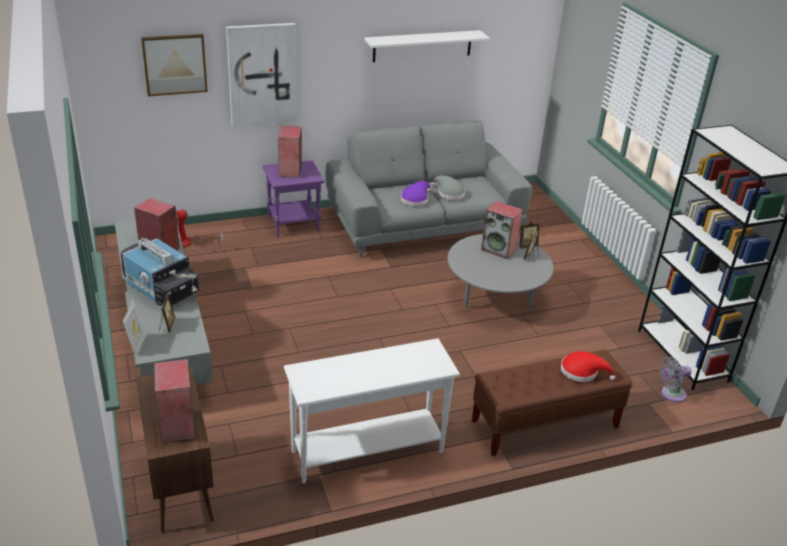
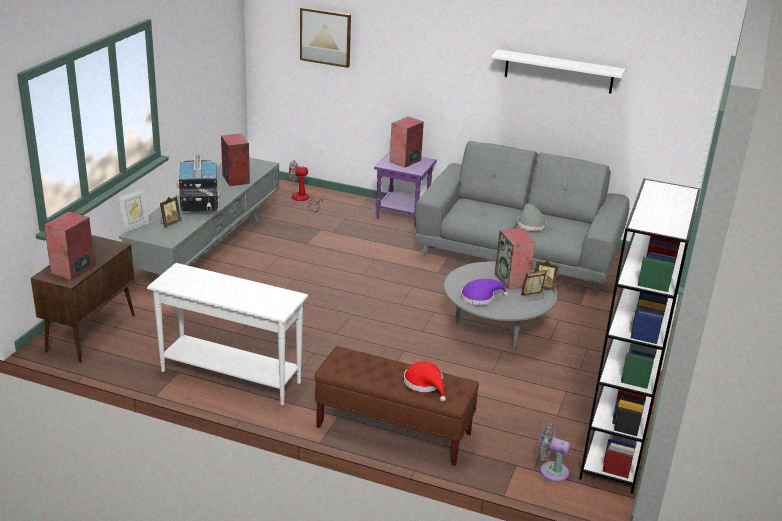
camera: 40 degrees right, 5 degrees down
(262, 74) = (398, 63): picture -> none
(415, 199) = (491, 217): purple hat -> purple hat (480, 297)

